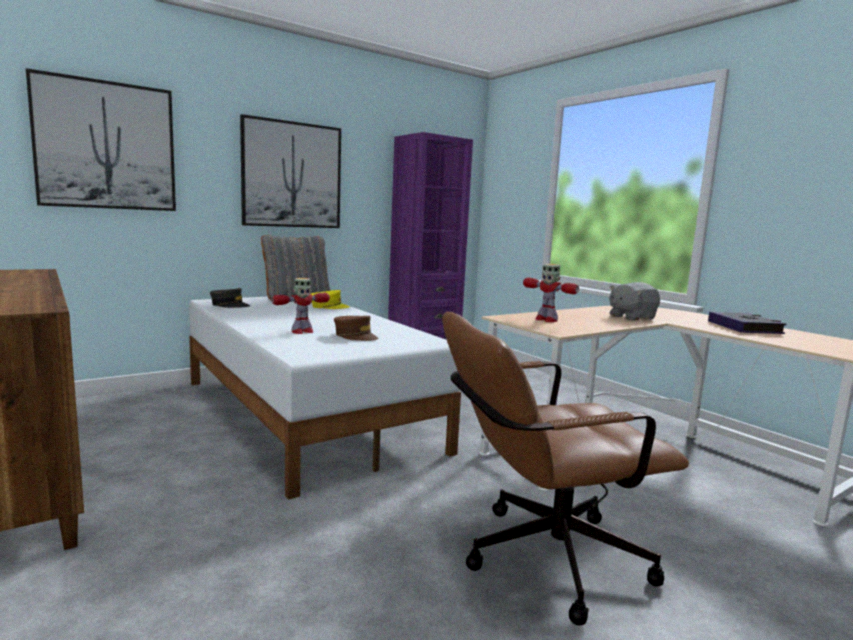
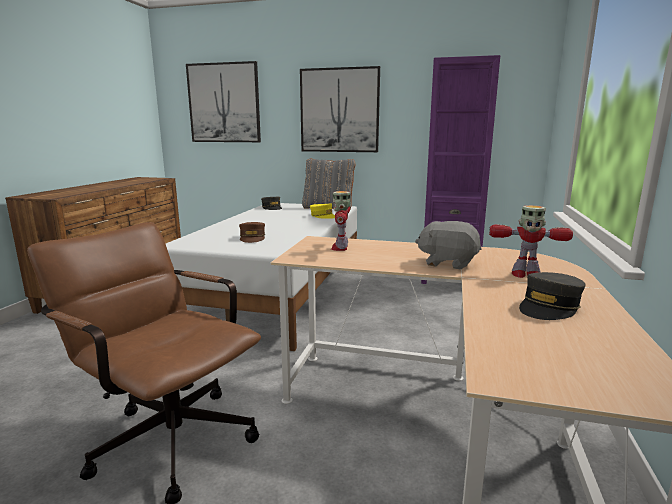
camera: 50 degrees right, 5 degrees up
(302, 331) = (238, 230): toy robot -> toy robot (525, 274)
(744, 328) = (549, 307): book -> grey cap

